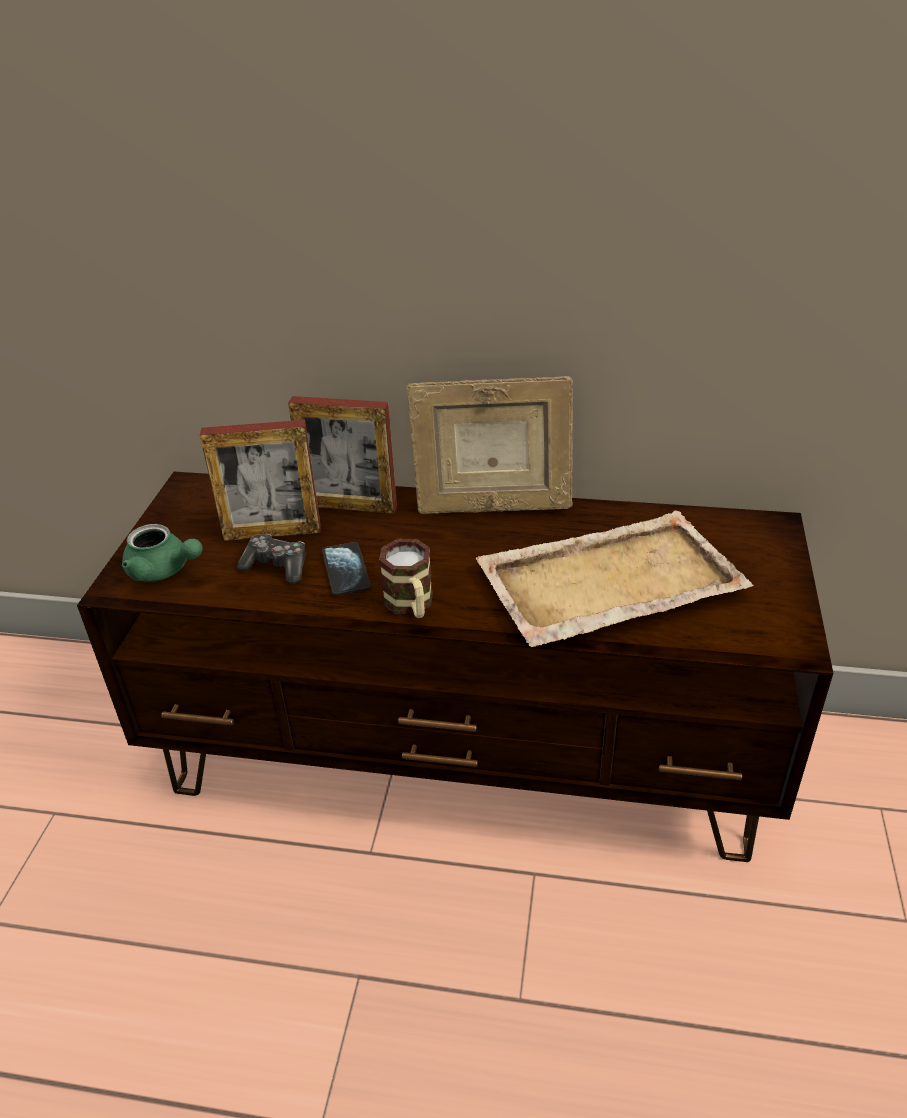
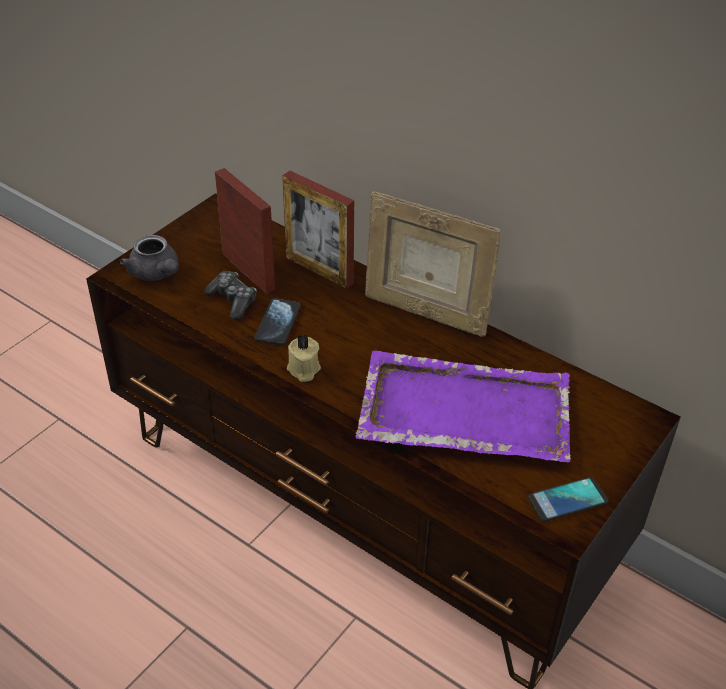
camera: 25 degrees right, 5 degrees up
(164, 570) = (156, 273): green teapot -> grey teapot
(272, 532) = (248, 271): picture frame -> picture frame turned 150 degrees counterclockwise
(411, 605) = (303, 370): mug -> beige candle
(607, 582) = (462, 411): beige tray -> purple tray
(775, 623) = (568, 500): none -> phone

